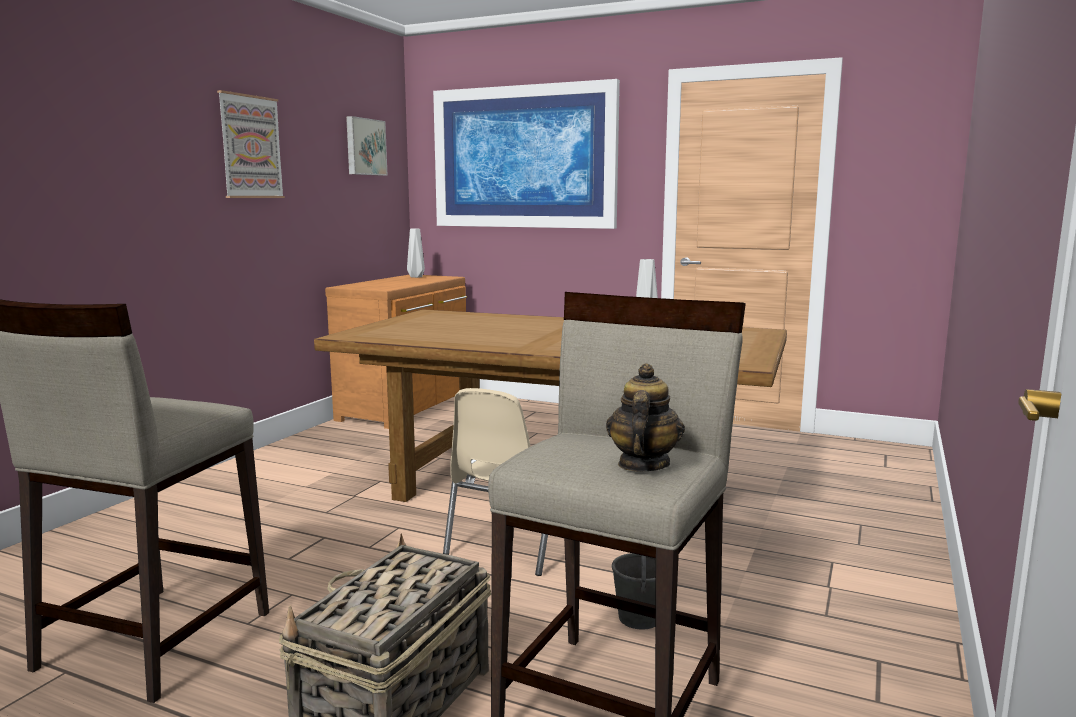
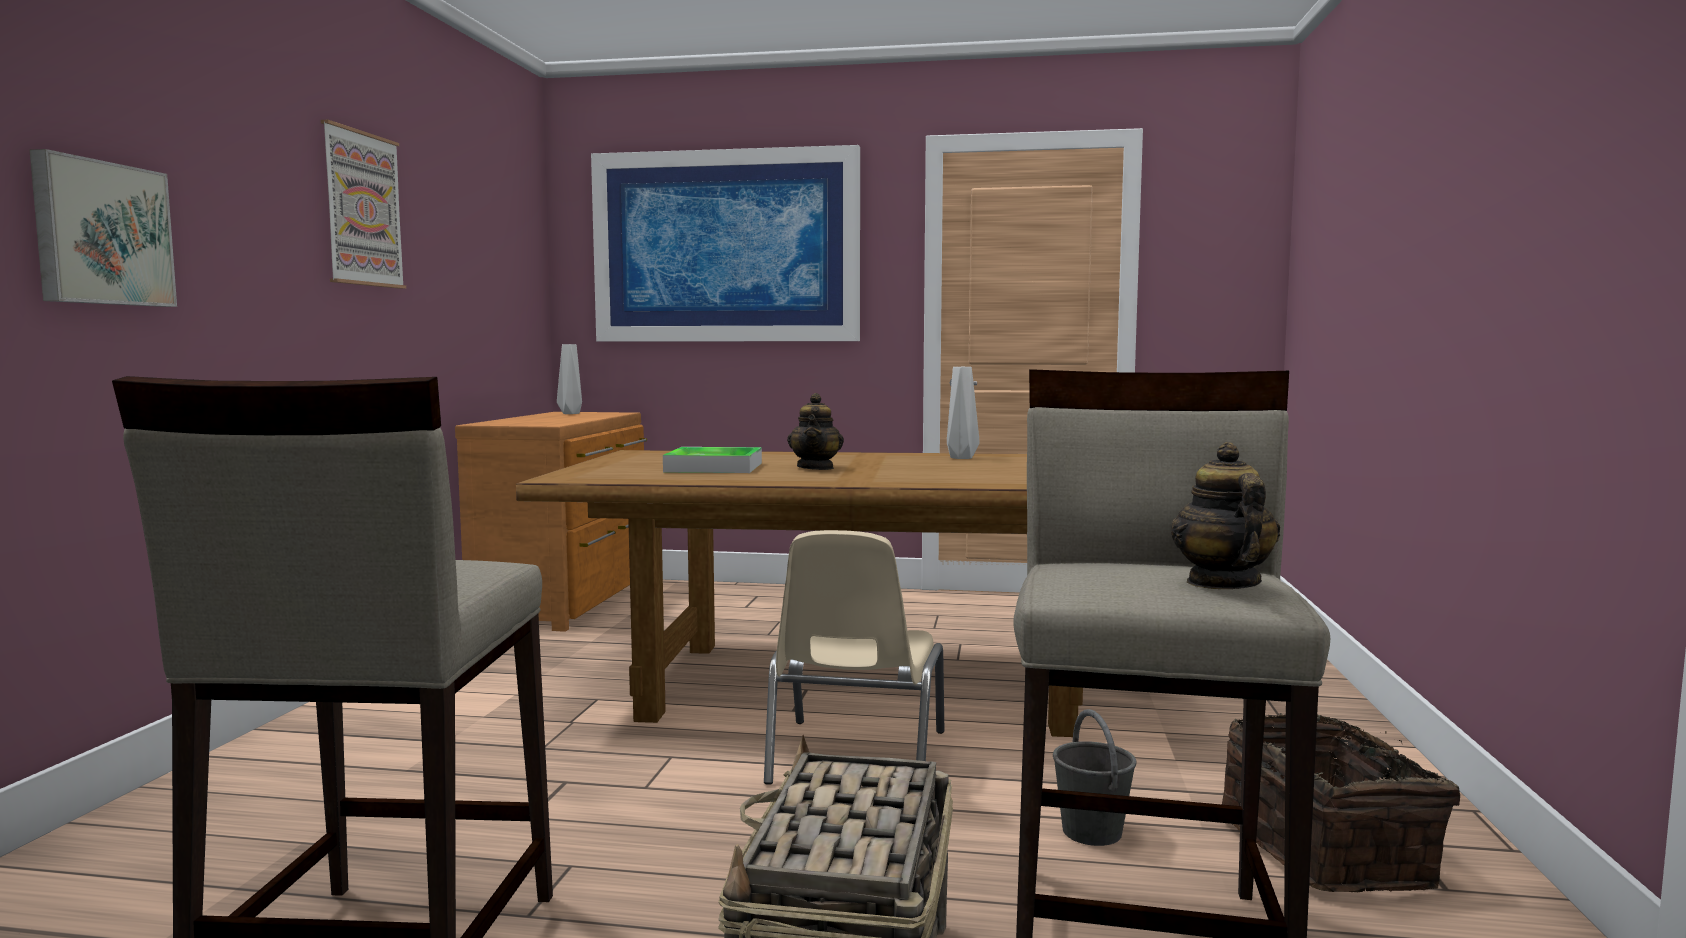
camera: 15 degrees left, 5 degrees down
(364, 147) = (500, 225): picture -> picture (101, 234)
(457, 330) = (714, 467): none -> tray
(525, 333) = (816, 468): none -> teapot
(808, 658) = (1330, 851): none -> basket

